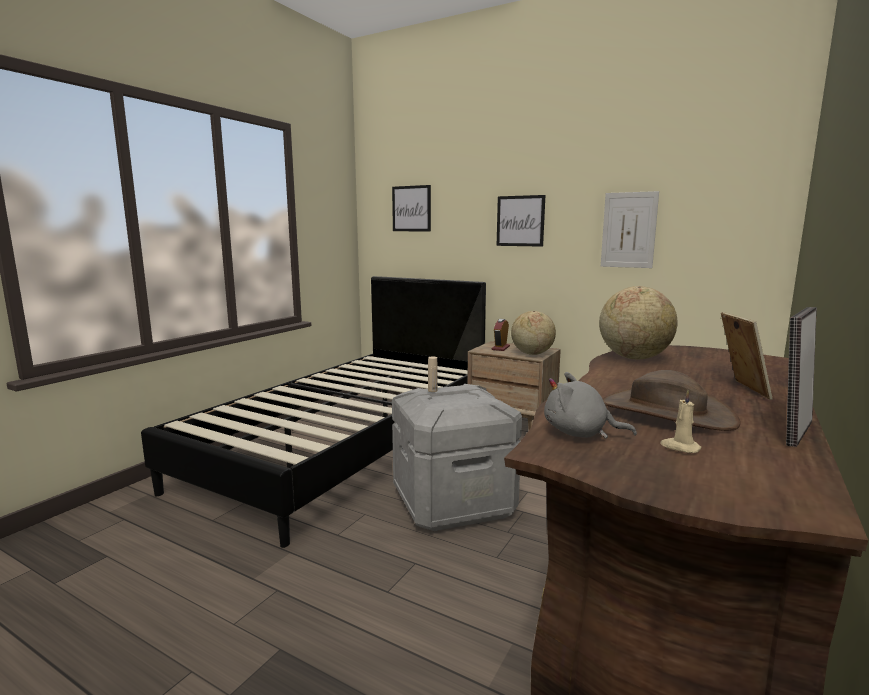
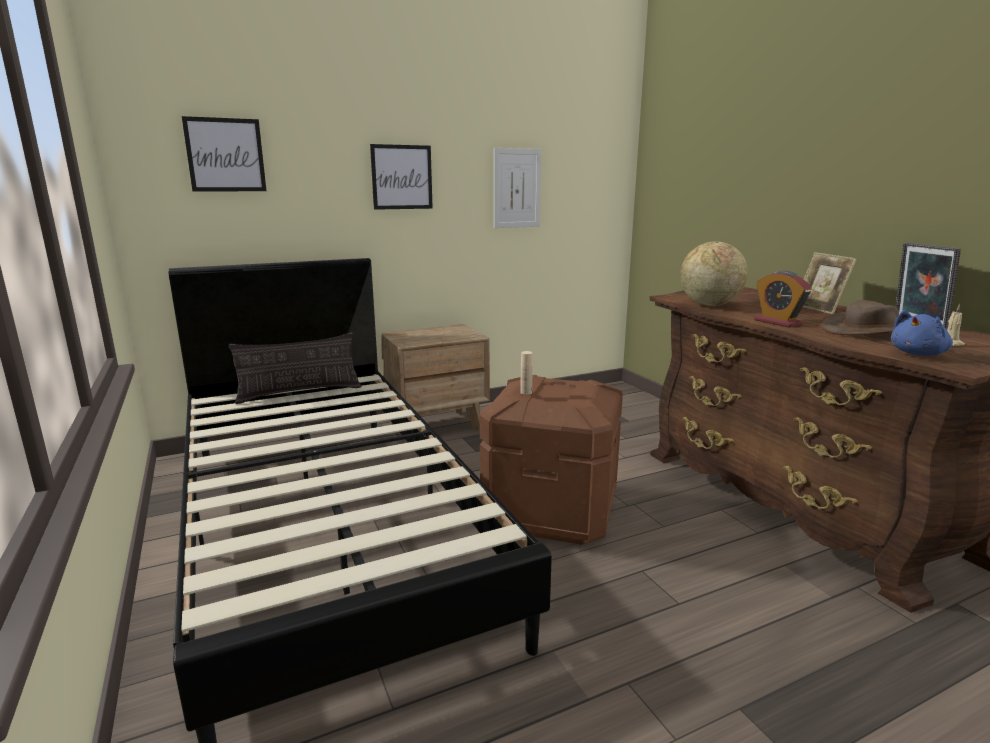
camera: 55 degrees left, 5 degrees up
(411, 367) = (299, 393): none -> pillow
(453, 502) = (550, 510): grey storage box -> brown storage box
(500, 348) = (417, 337): alarm clock -> alarm clock (777, 322)
(532, 354) = (461, 334): globe -> none
(580, 433) = (918, 354): grey plush toy -> blue plush toy
(740, 389) = (819, 309): picture frame -> picture frame turned 150 degrees counterclockwise

